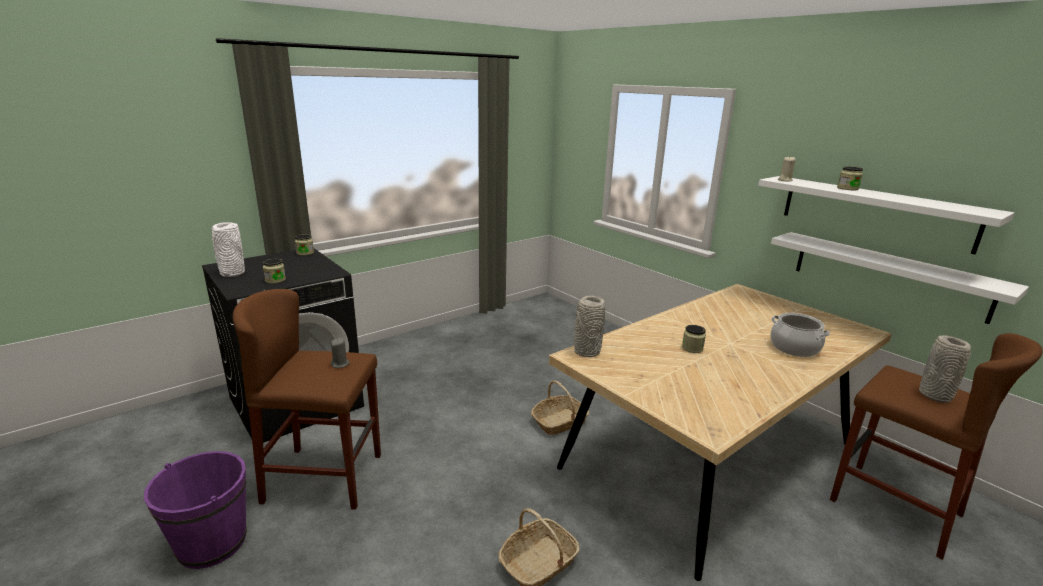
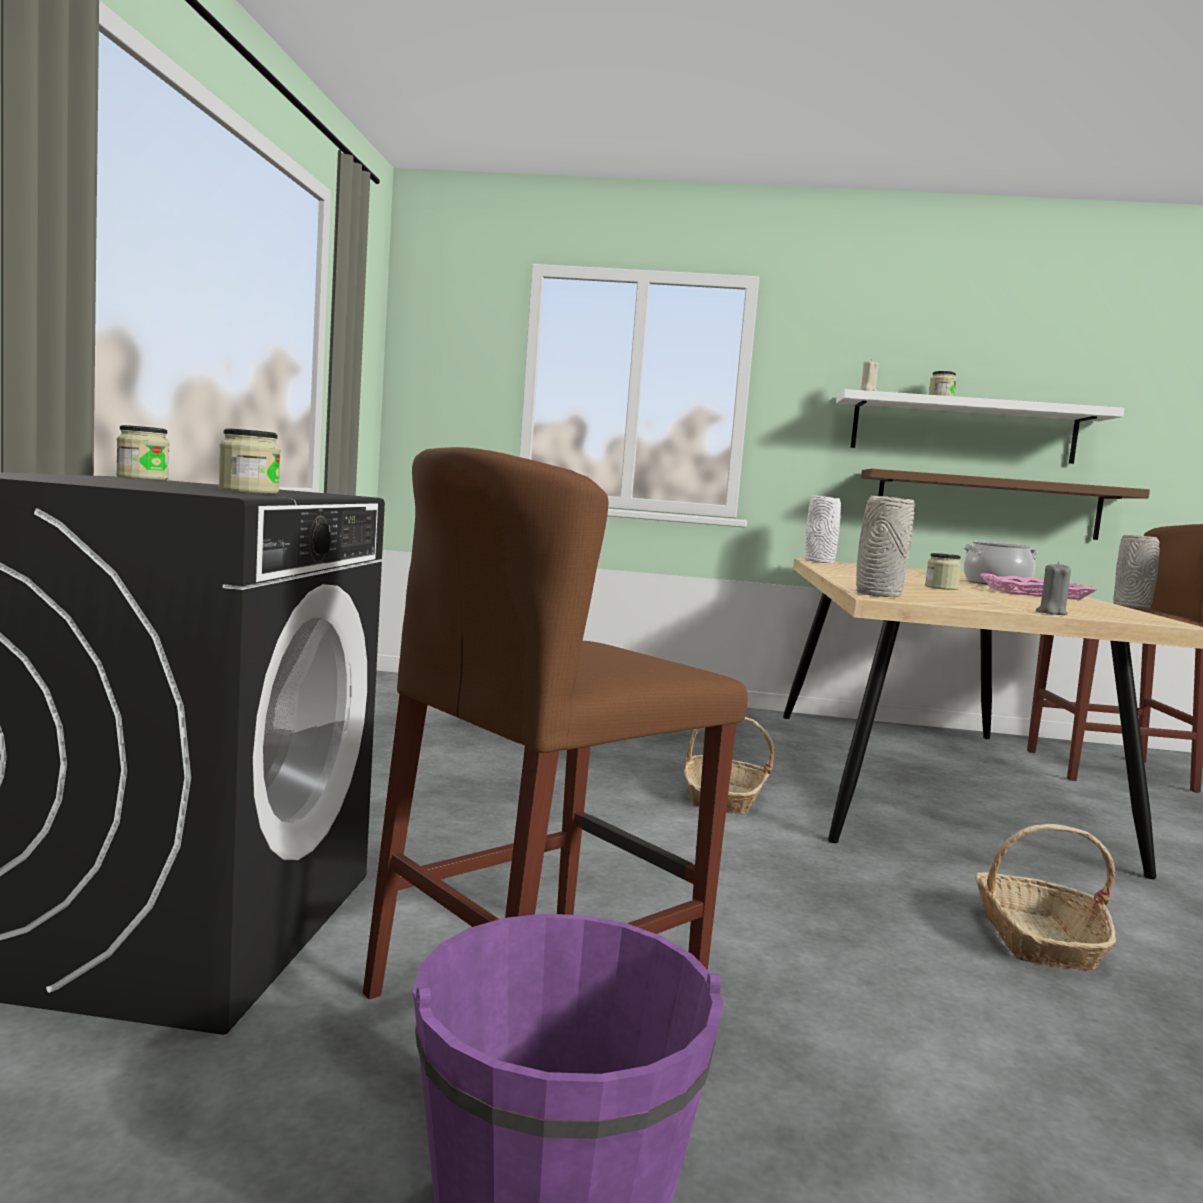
camera: 45 degrees left, 15 degrees down
(232, 273) = (64, 480): white vase -> white vase (819, 562)
(340, 364) = (600, 647): grey candle -> grey candle (1051, 613)
(766, 369) = (1033, 593): none -> pink tray
(887, 274) = (988, 505): white shelf -> brown shelf

